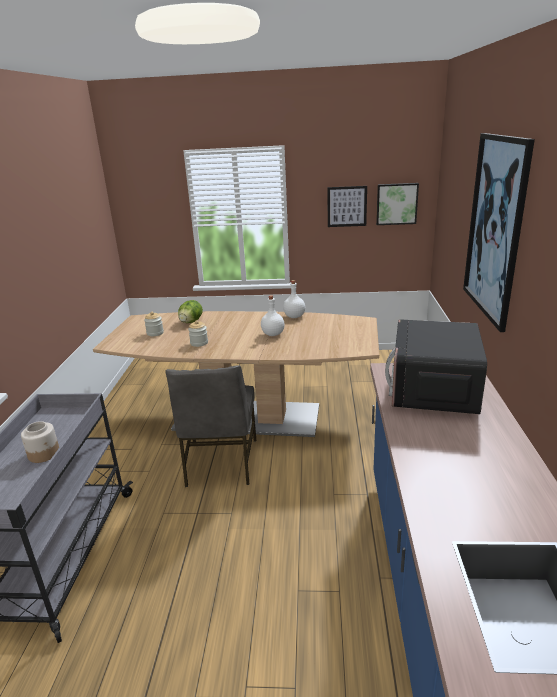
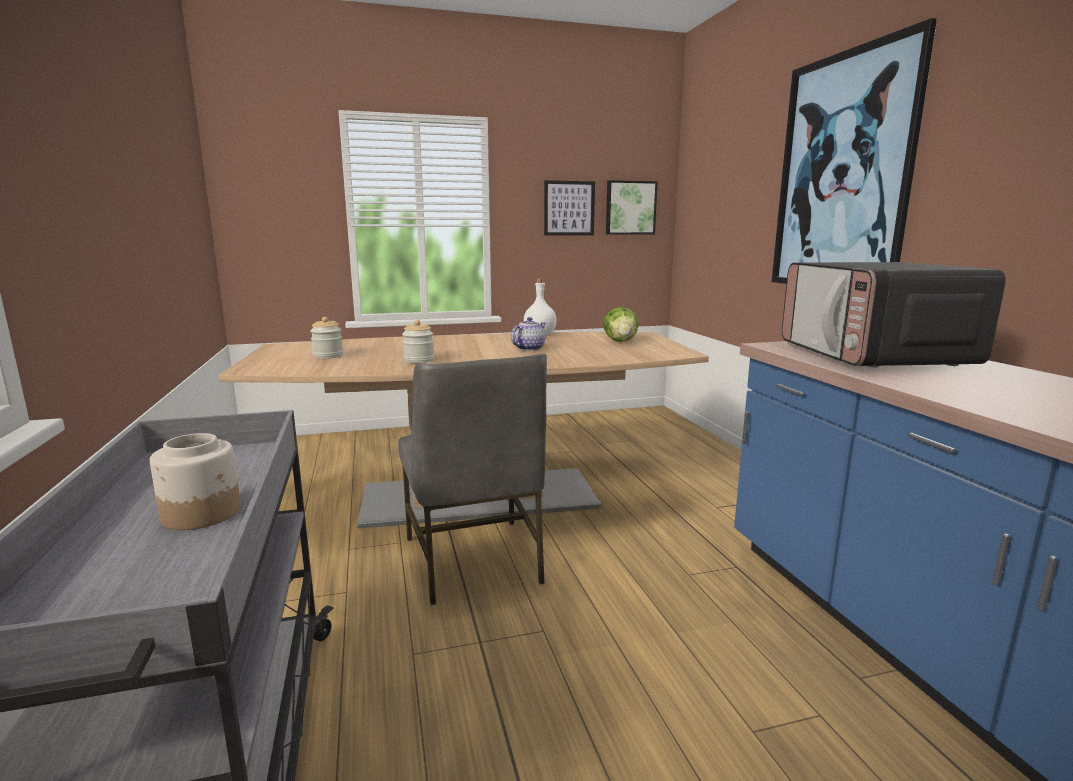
camera: 20 degrees left, 10 degrees down
(191, 322) = (380, 345): lettuce -> lettuce (620, 341)
(272, 334) = (529, 348): white bottle -> teapot

